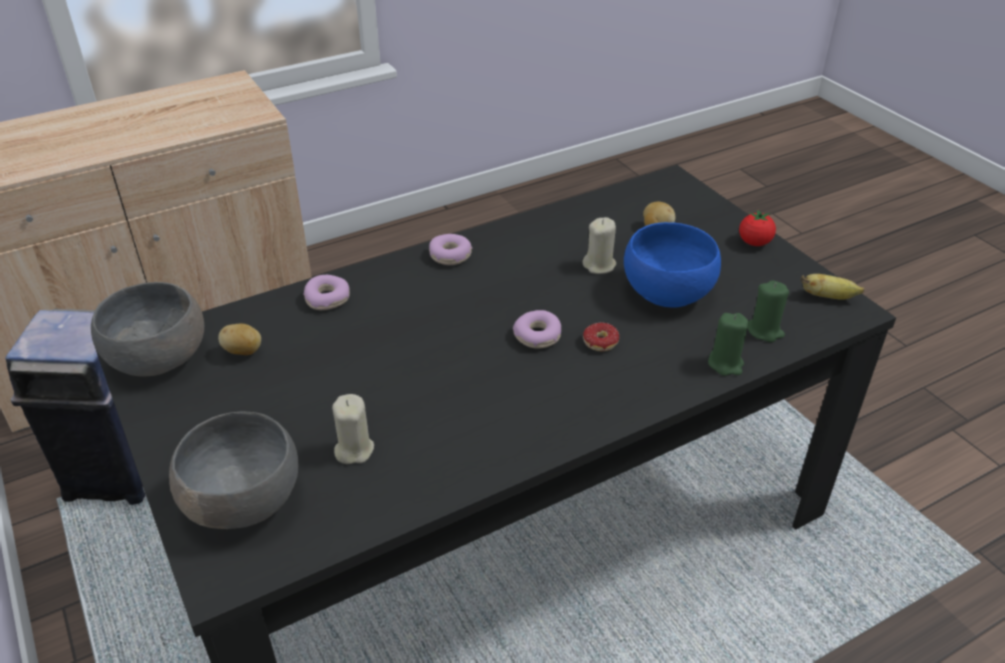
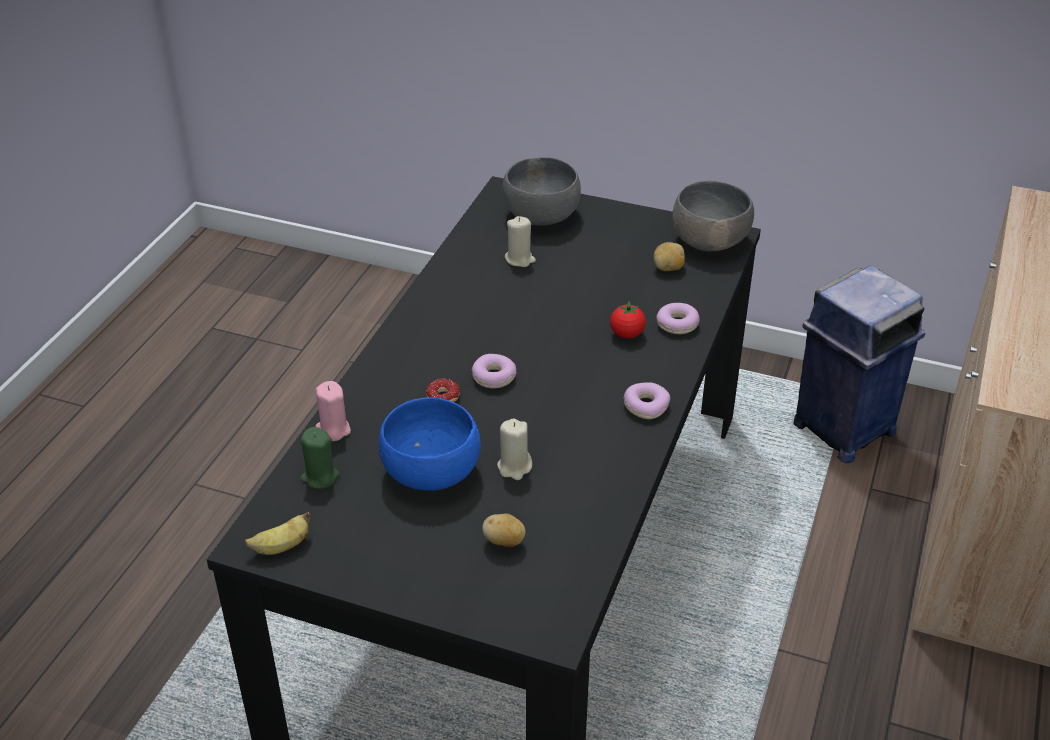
camera: 140 degrees right, 0 degrees up
(725, 364) = (333, 430): green candle -> pink candle
(754, 242) = (393, 581): tomato -> tomato (627, 334)

